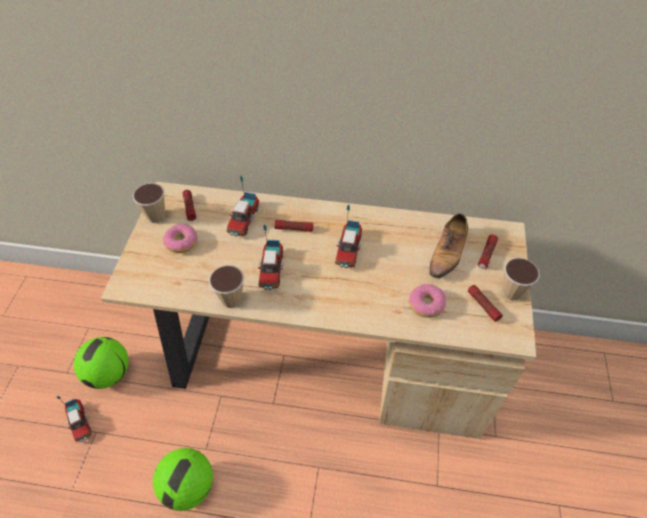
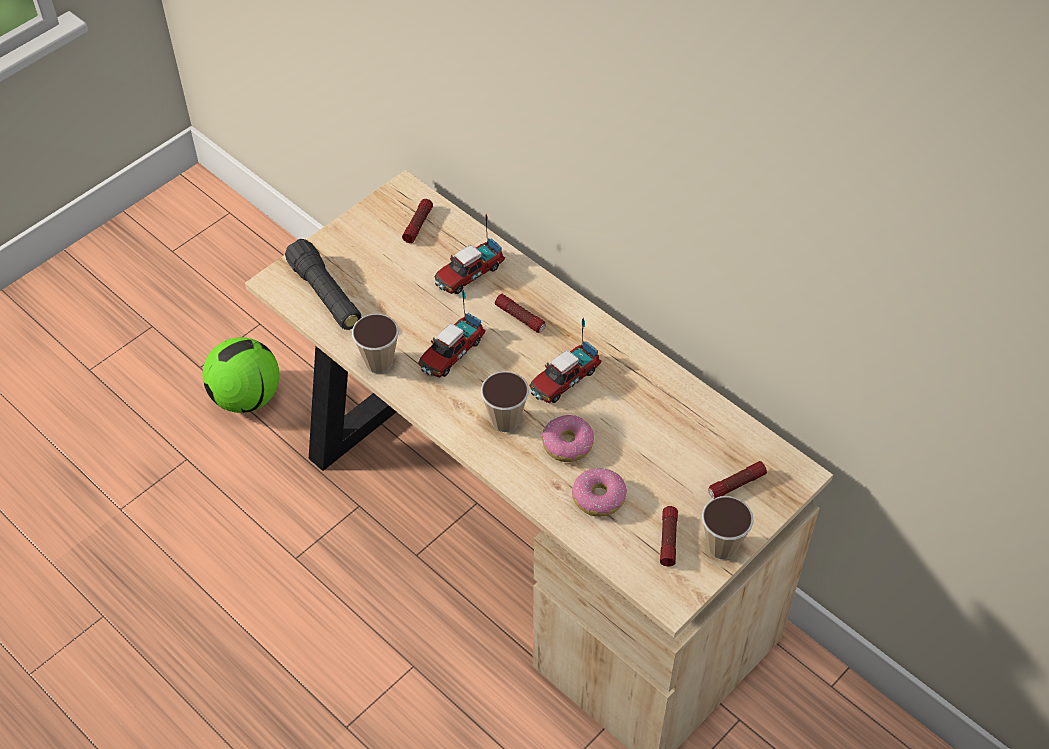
camera: 35 degrees right, 0 degrees up
(79, 422) = (176, 437): toy truck -> none
(156, 216) = (372, 216): cup -> cup (505, 421)
(163, 277) = (325, 295): none -> black flashlight
(182, 242) = (376, 264): donut -> donut (567, 444)
(188, 487) = (246, 588): football -> none
(448, 253) = (687, 454): shoe -> none

